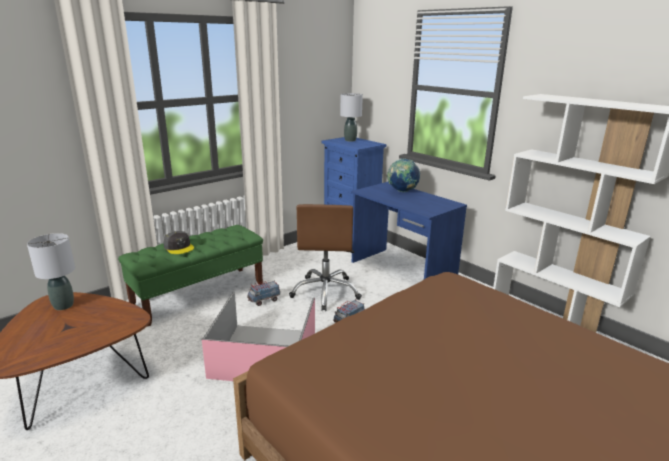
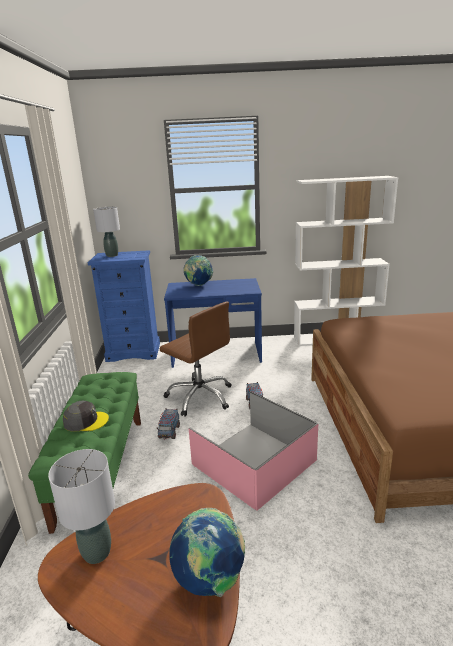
camera: 50 degrees left, 0 degrees up
(54, 351) = (210, 579): none -> globe

